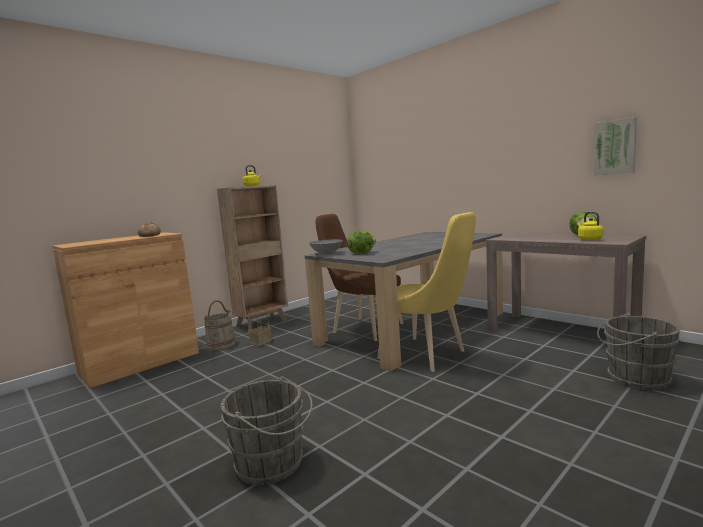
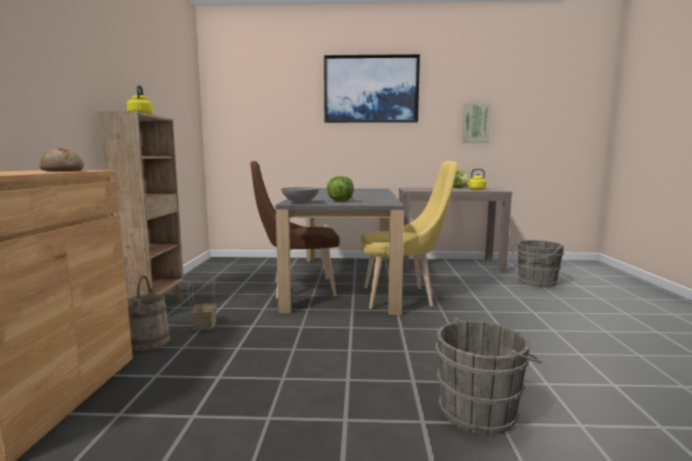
camera: 45 degrees left, 0 degrees up
(483, 124) = (371, 89): none -> picture

